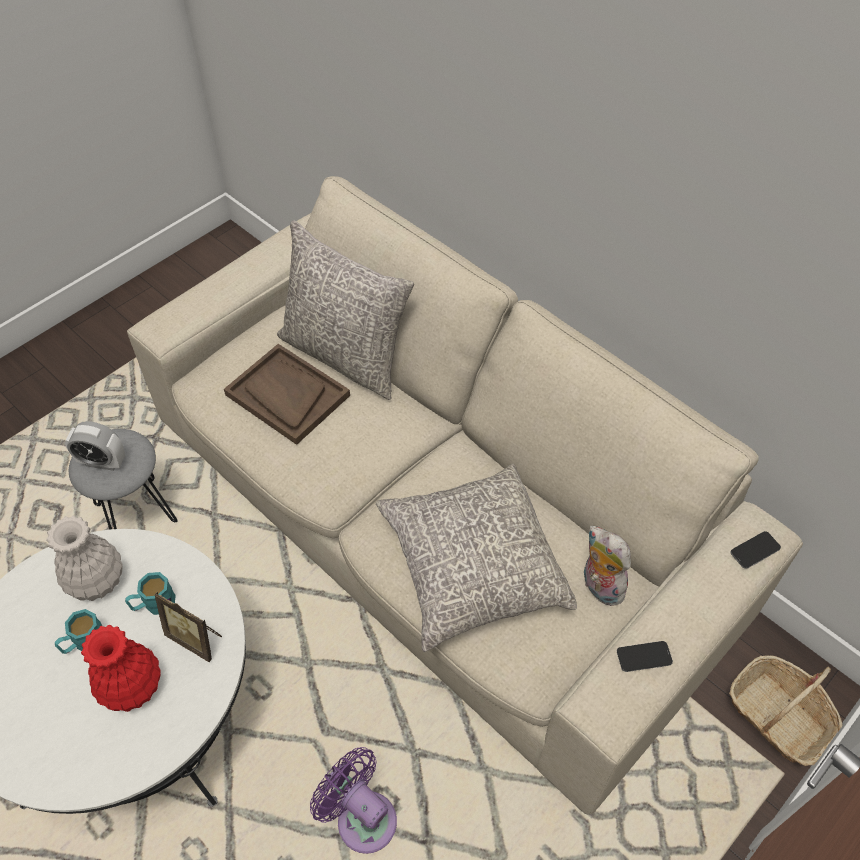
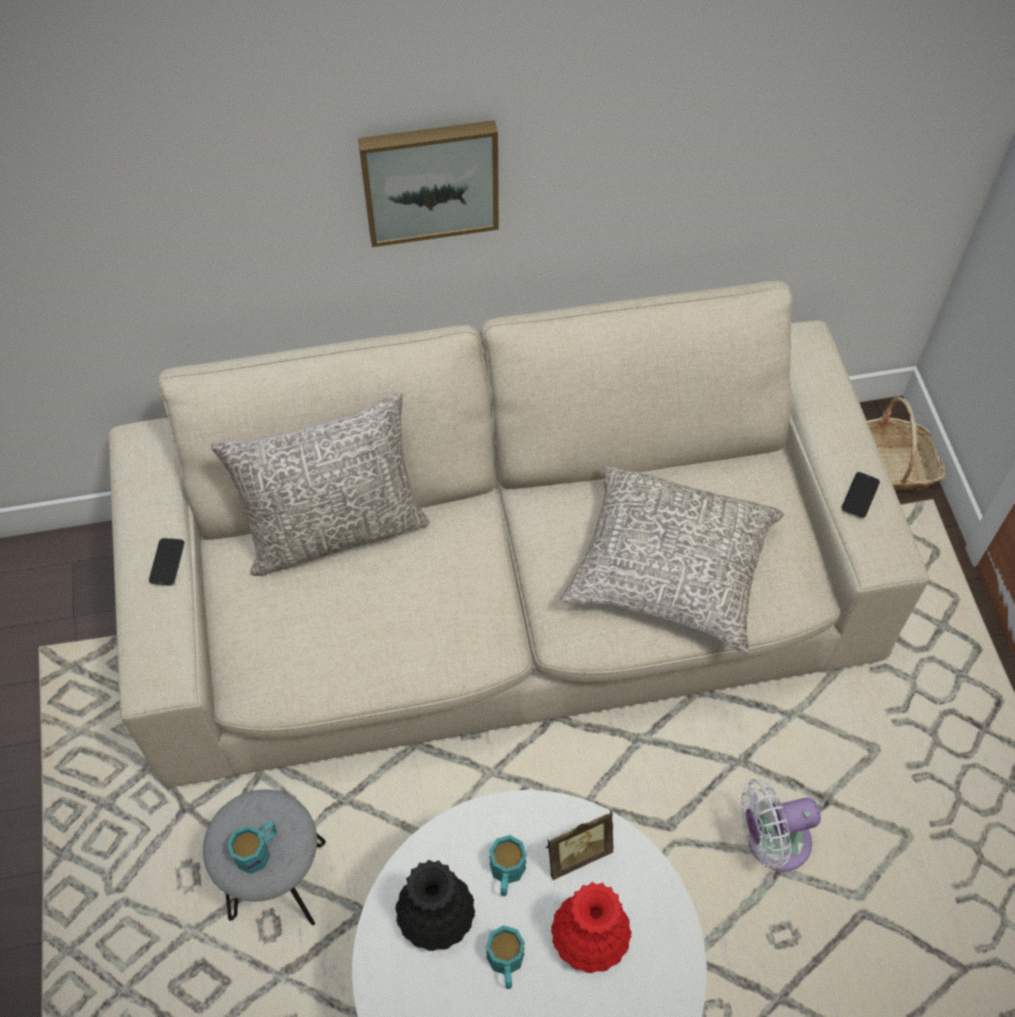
camera: 55 degrees left, 5 degrees up
(96, 581) = (437, 919): white vase -> black vase
(102, 462) = (258, 850): alarm clock -> turquoise mug
(287, 395) = (345, 611): brown tray -> none
(362, 817) = (771, 842): purple fan -> white fan
(532, 148) = (430, 180): none -> picture
(599, 586) = (757, 489): plush toy -> none
(755, 550) = (818, 356): phone -> phone (167, 562)

